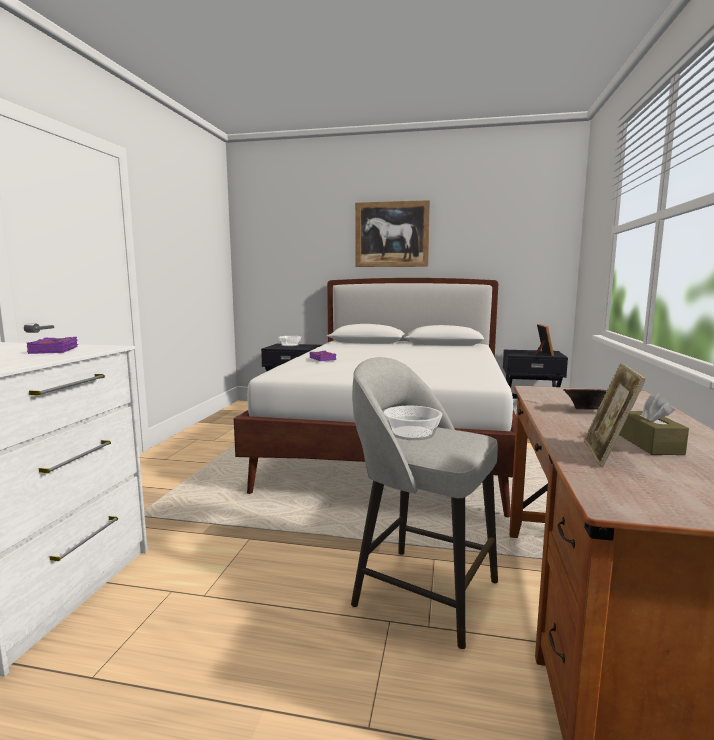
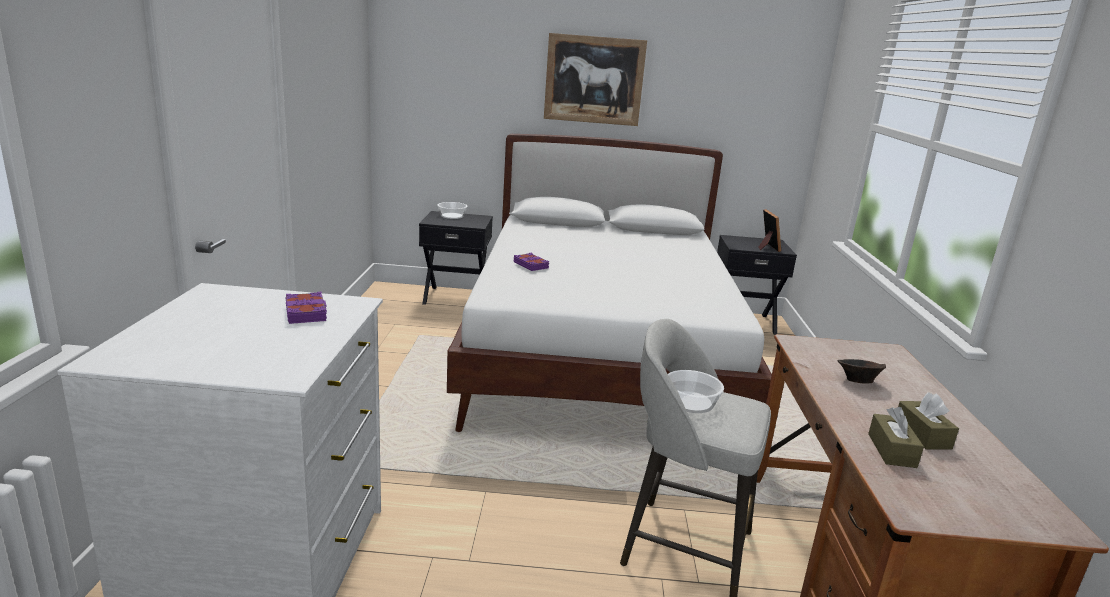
camera: 10 degrees left, 10 degrees up
(607, 455) = (891, 450): picture frame -> brown tissue box

